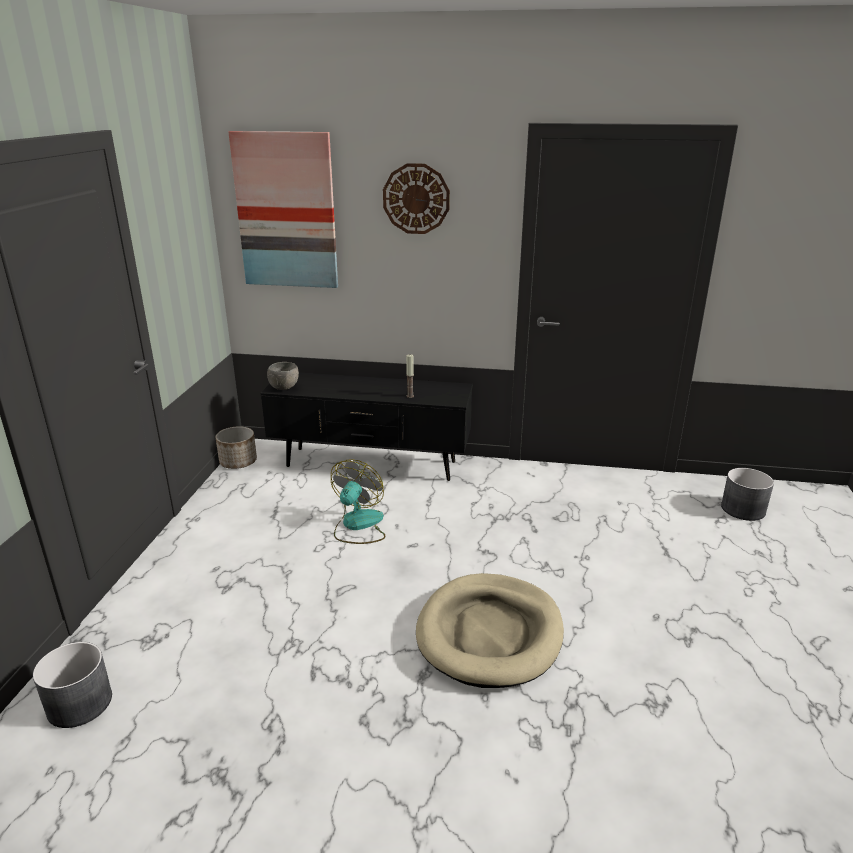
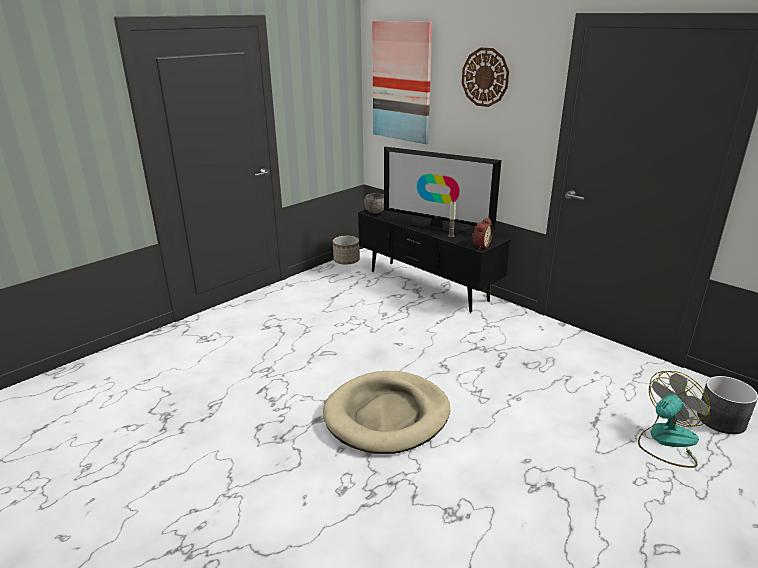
camera: 35 degrees right, 0 degrees up
(80, 703) = (147, 355): grey planter -> none
(358, 526) = (376, 320): fan -> fan (666, 441)
(380, 388) = (437, 226): none -> television
(454, 400) = (480, 246): none -> alarm clock

